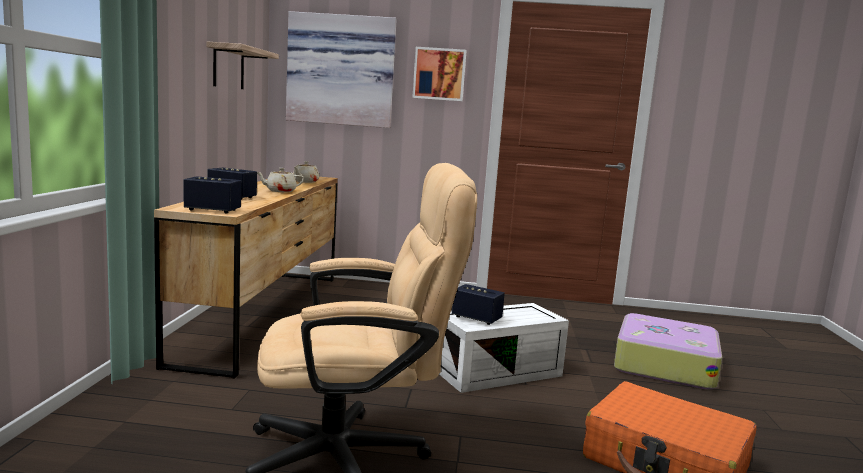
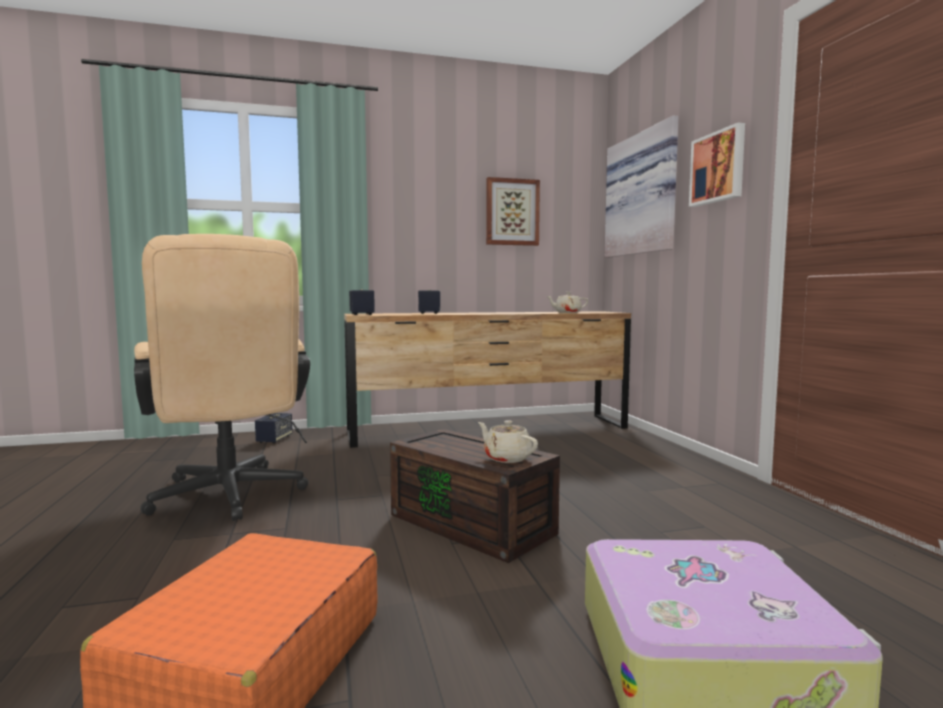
camera: 70 degrees right, 5 degrees down
(228, 67) = (512, 212): shelf -> picture
(280, 191) = (490, 313): beige teapot -> beige teapot (506, 458)
(476, 318) = (442, 441): speaker -> speaker (274, 439)
(497, 371) = (474, 524): white storage box -> brown storage box

